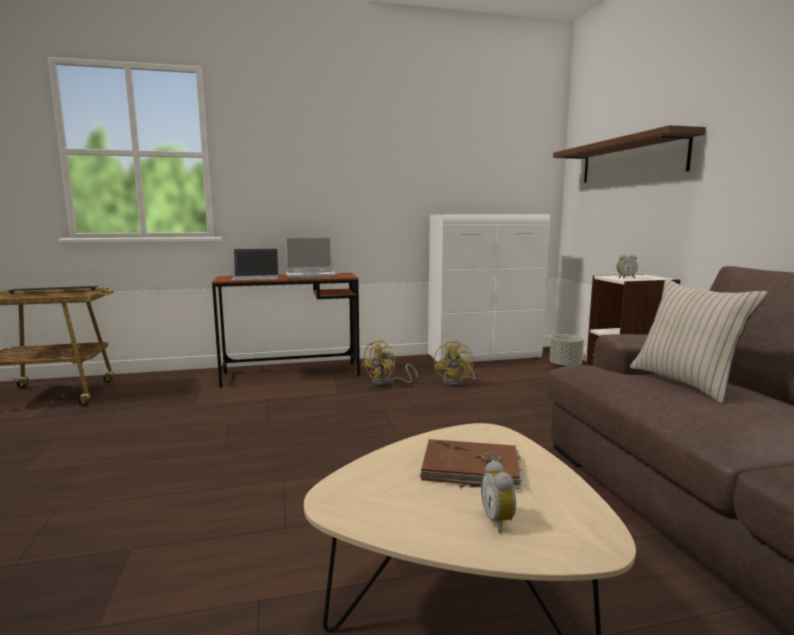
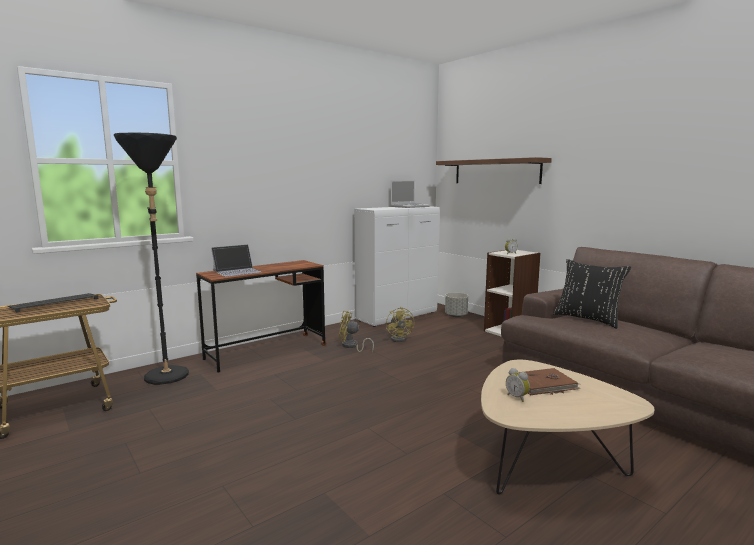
camera: 25 degrees left, 0 degrees up
(169, 387) = (167, 379): none -> black floor lamp
(311, 275) = (280, 265): laptop -> laptop (410, 206)
(387, 383) = (352, 346): yellow fan -> yellow fan turned 90 degrees clockwise
(499, 521) = (589, 405): alarm clock -> alarm clock (517, 397)
(685, 382) = (587, 319): beige pillow -> black pillow

